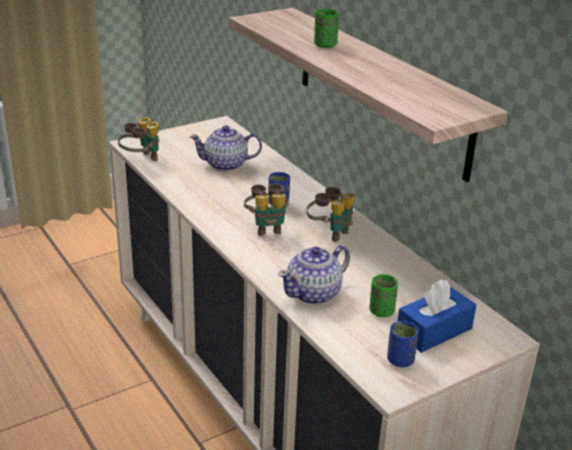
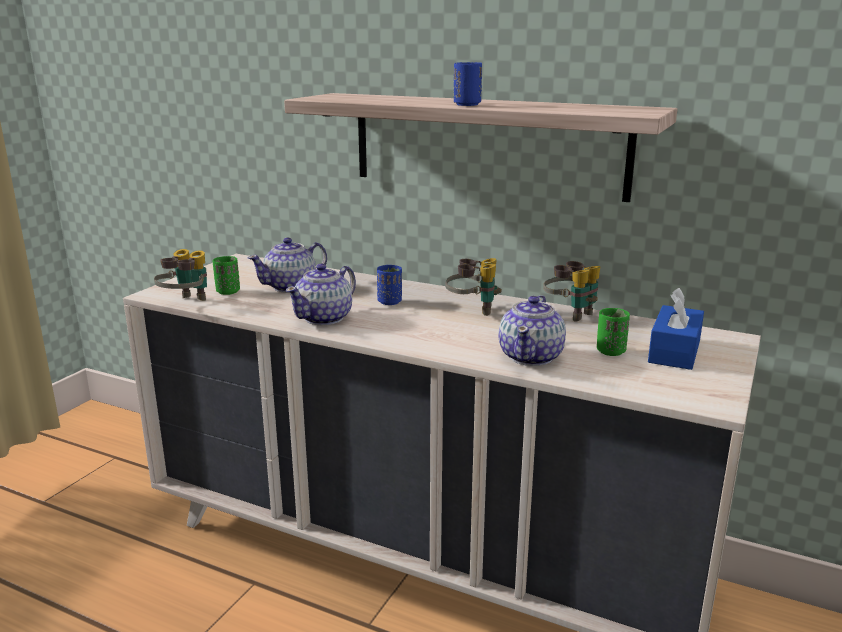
camera: 30 degrees left, 10 degrees down
(214, 204) = (325, 318): none -> teapot
(267, 227) = (407, 321): binoculars -> binoculars (570, 314)
(325, 45) = (426, 100): green cup -> green cup (228, 292)
(400, 360) = (686, 381): blue cup -> blue cup (467, 104)

